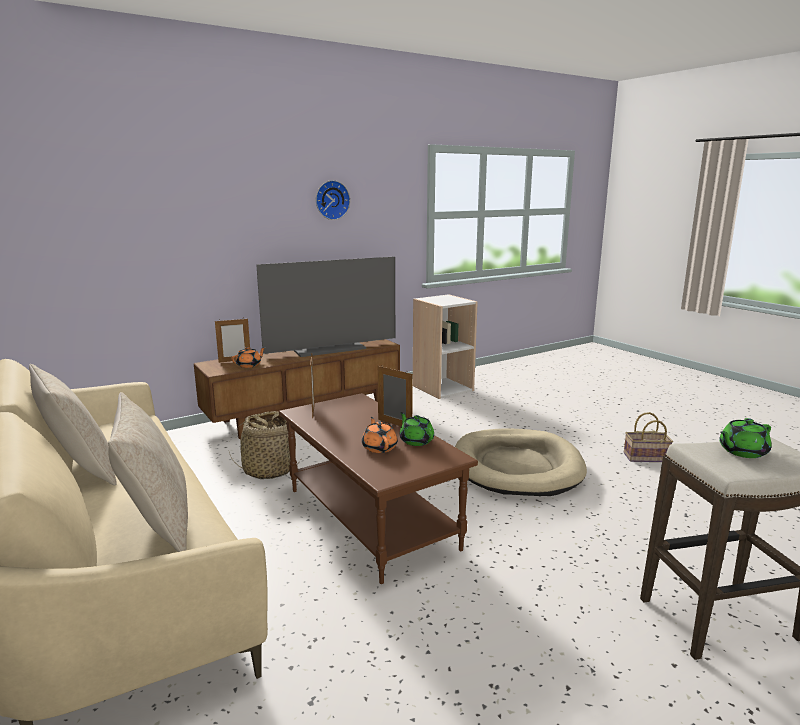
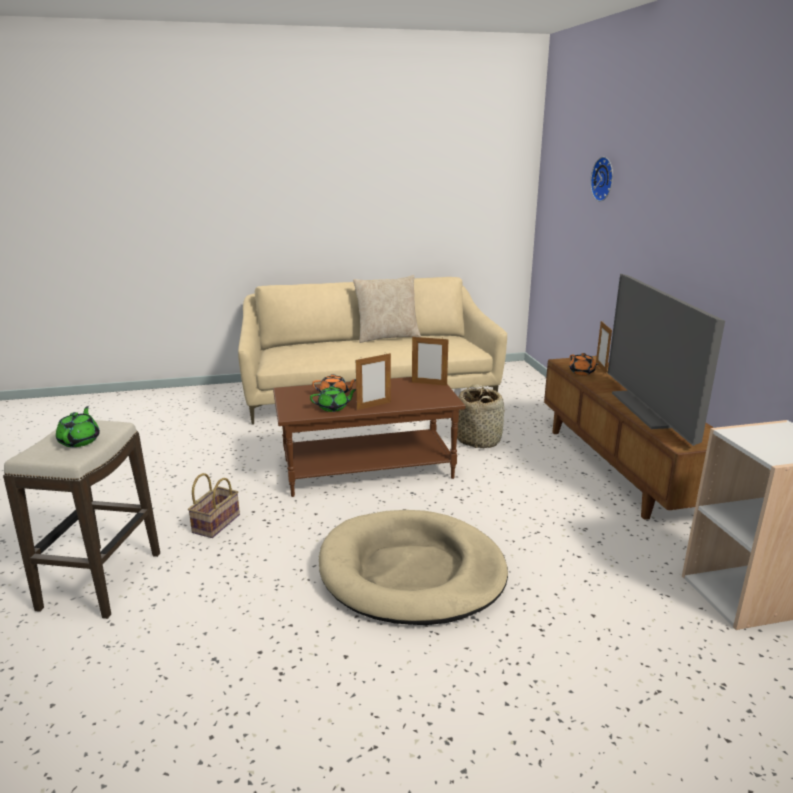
camera: 110 degrees right, 5 degrees up
(158, 524) = (308, 351): beige pillow -> none
(331, 200) = (748, 215): wall clock -> wall clock (604, 179)
(645, 458) = (368, 718): basket -> basket (216, 523)

